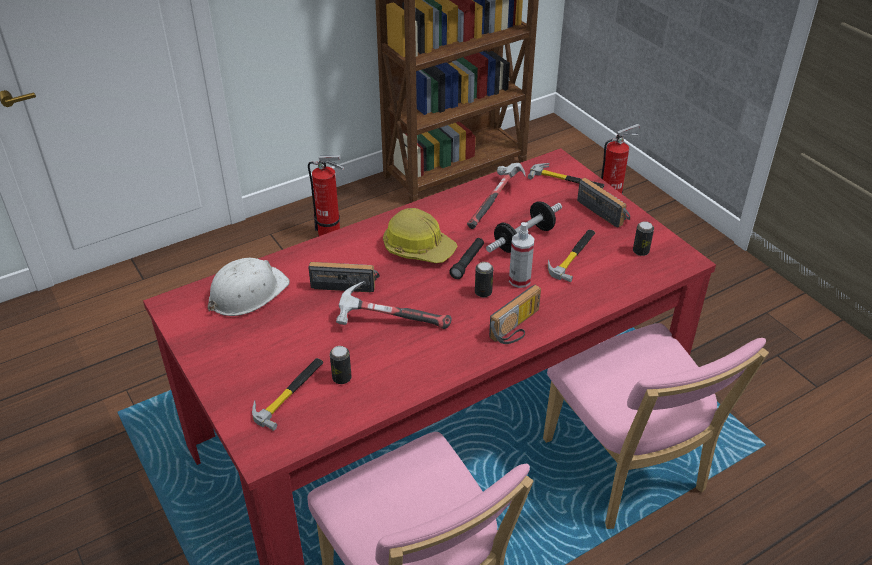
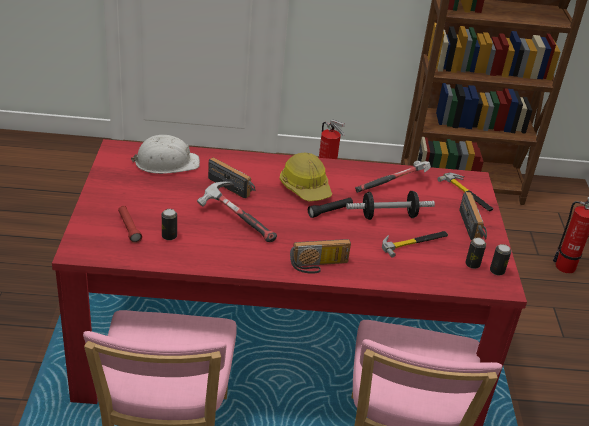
camera: 30 degrees right, 5 degrees down
(289, 393) = (129, 228): hammer -> red flashlight
(483, 292) = (319, 234): can -> can (497, 271)
(519, 280) = (355, 239): spray bottle -> none

